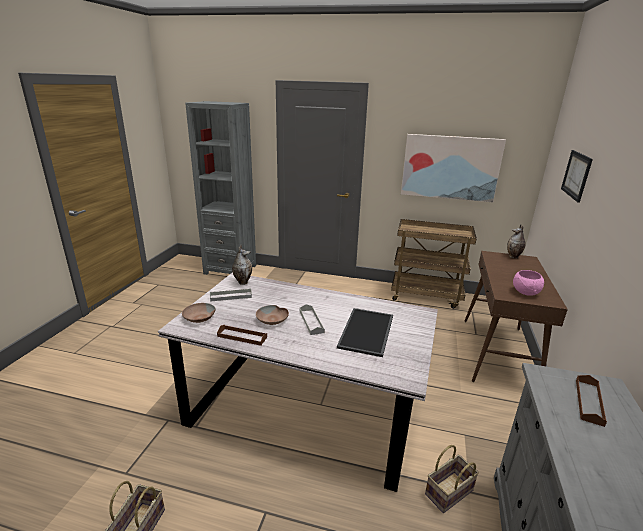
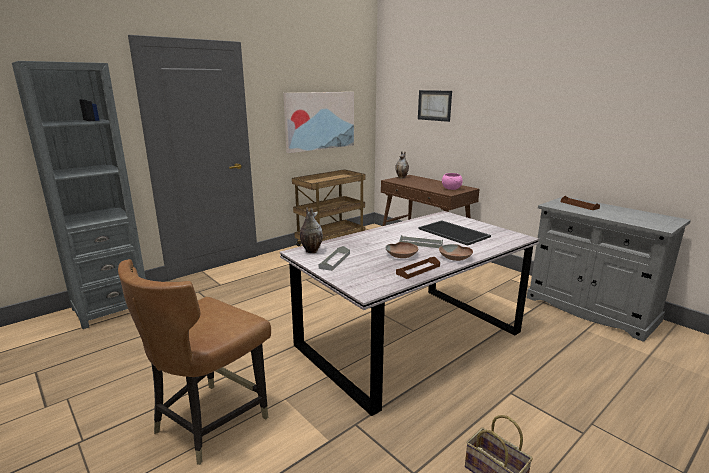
camera: 55 degrees left, 5 degrees down
(143, 357) = (210, 422): none -> brown chair
(199, 317) = (361, 280): brown bowl -> brown bowl (455, 257)
(449, 493) = (531, 315): basket -> none

